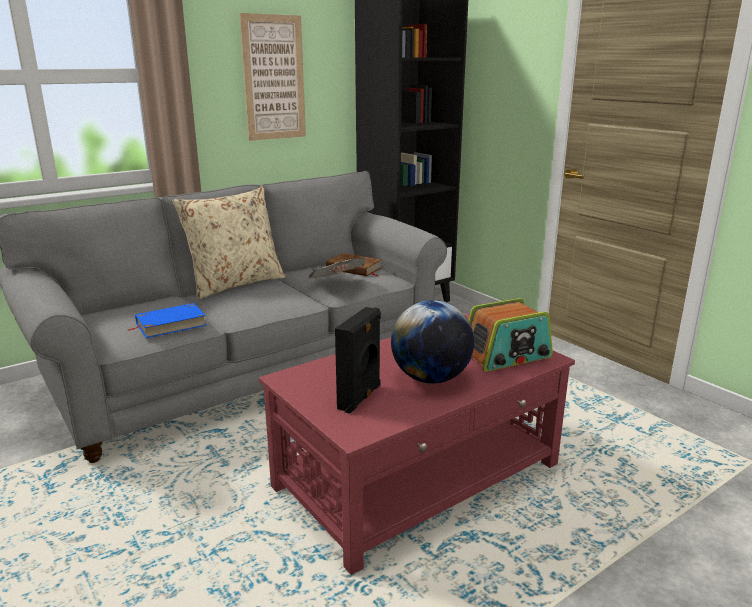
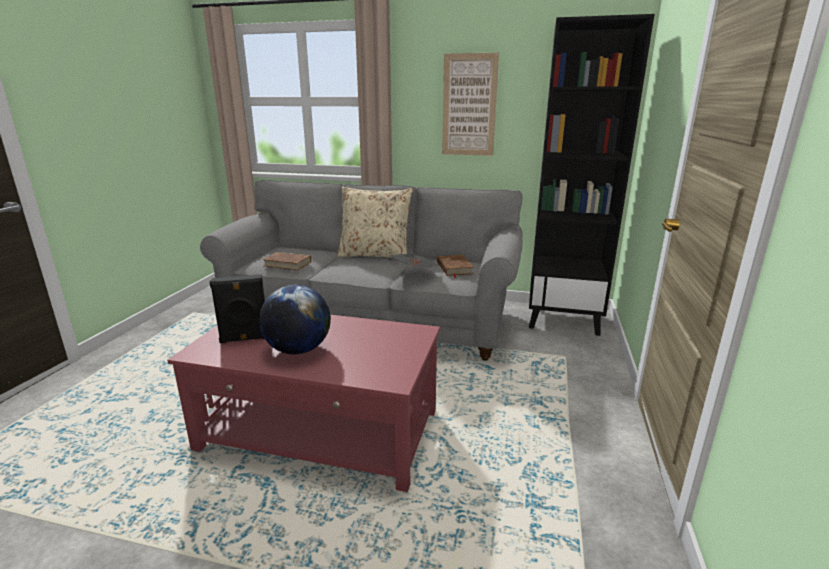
camera: 50 degrees right, 0 degrees up
(170, 324) = (287, 264): blue book -> brown book
(506, 356) = (375, 364): radio -> none

